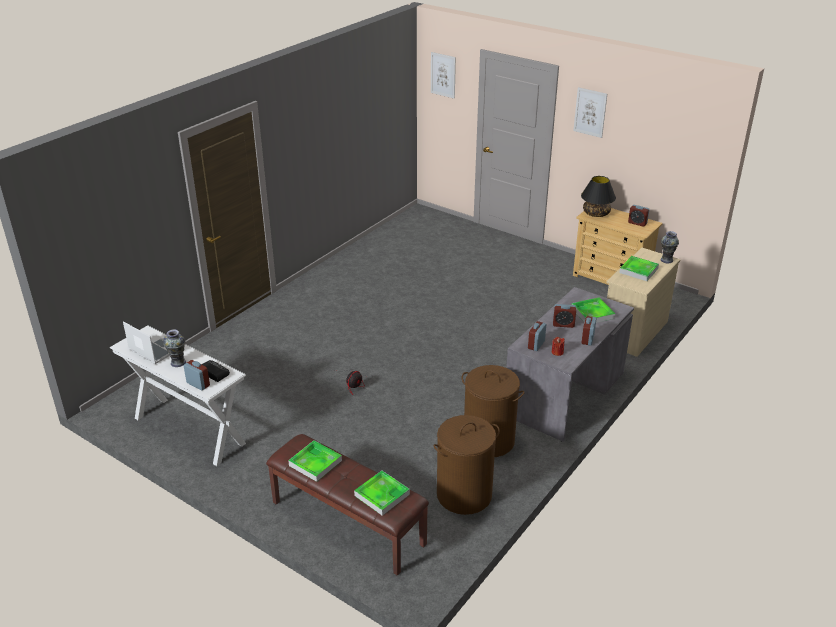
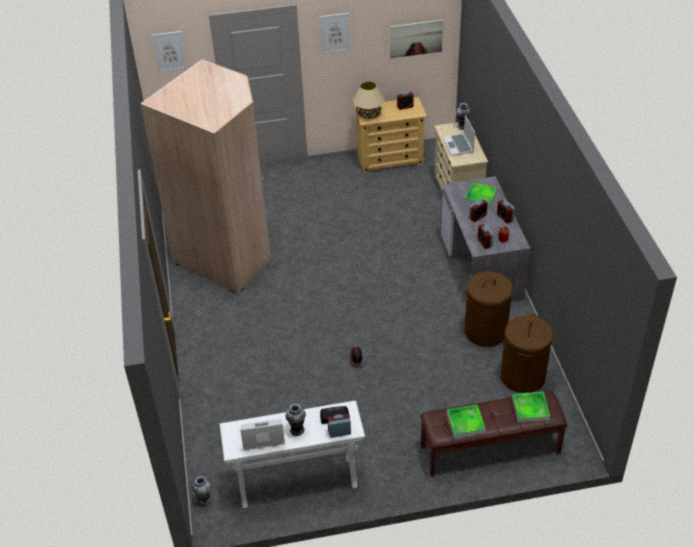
camera: 45 degrees left, 10 degrees up
(125, 395) = (204, 499): none -> vase
(386, 268) = (228, 254): none -> beige wardrobe
(596, 213) = (369, 114): black table lamp -> beige table lamp
(638, 270) = (458, 145): tray -> laptop
(672, 151) = (416, 38): none -> picture

